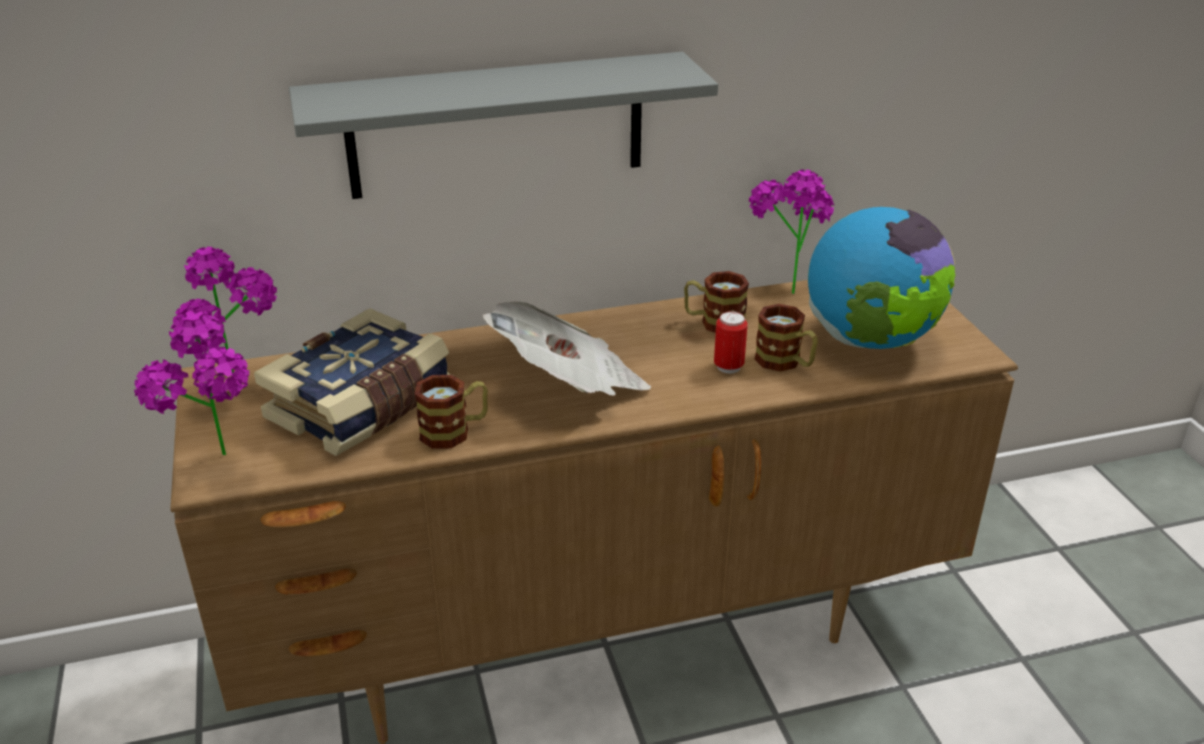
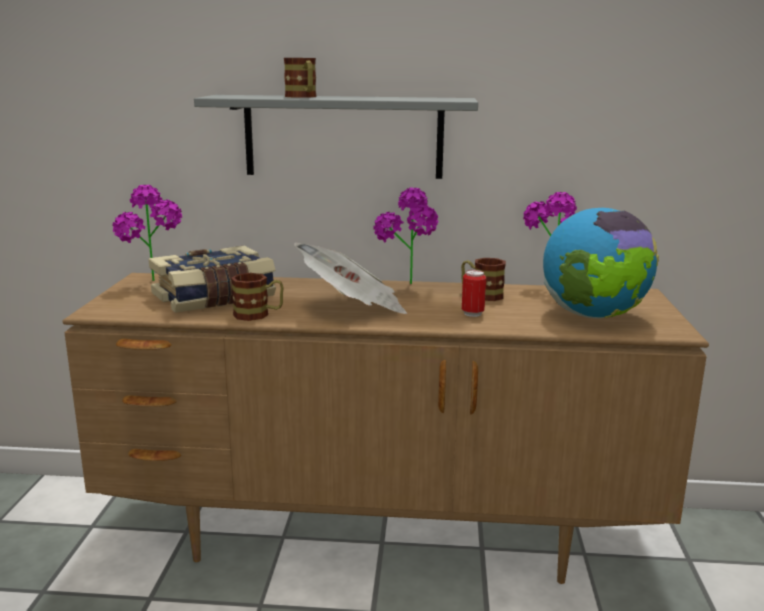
camera: 20 degrees right, 15 degrees down
(219, 467) = (106, 308): potted plant -> potted plant (407, 287)
(785, 363) = (517, 317): mug -> mug (303, 97)

